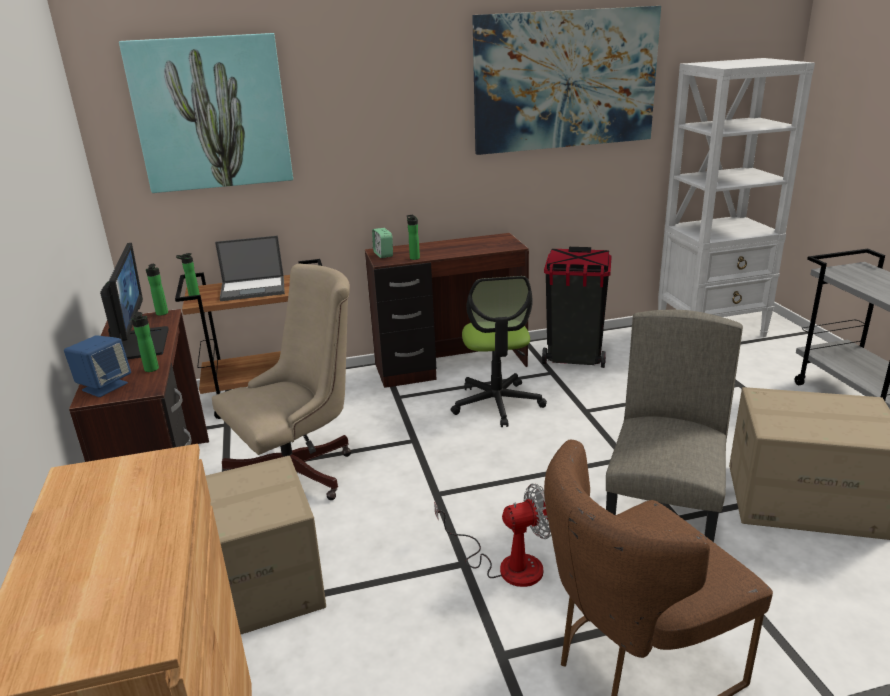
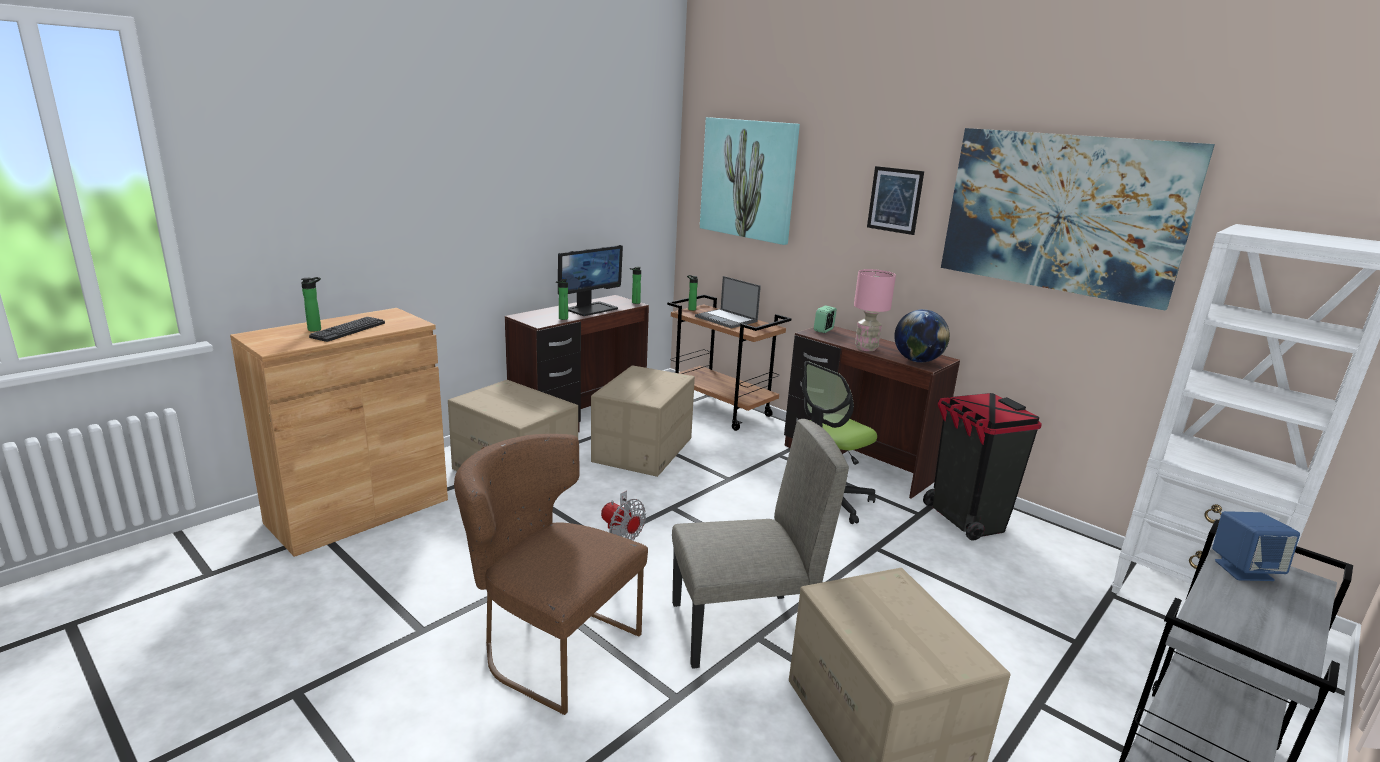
camera: 55 degrees right, 5 degrees down
(104, 386) = (533, 315): blue speaker -> blue speaker (1243, 570)
(127, 532) = (348, 330): none -> keyboard
(300, 473) = (643, 450): beige office chair -> cardboard box
(412, 100) = (895, 200): none -> picture
(414, 257) = (834, 340): bottle -> bottle (316, 329)
(448, 253) = (865, 348): none -> pink table lamp
(498, 245) = (917, 361): none -> globe

